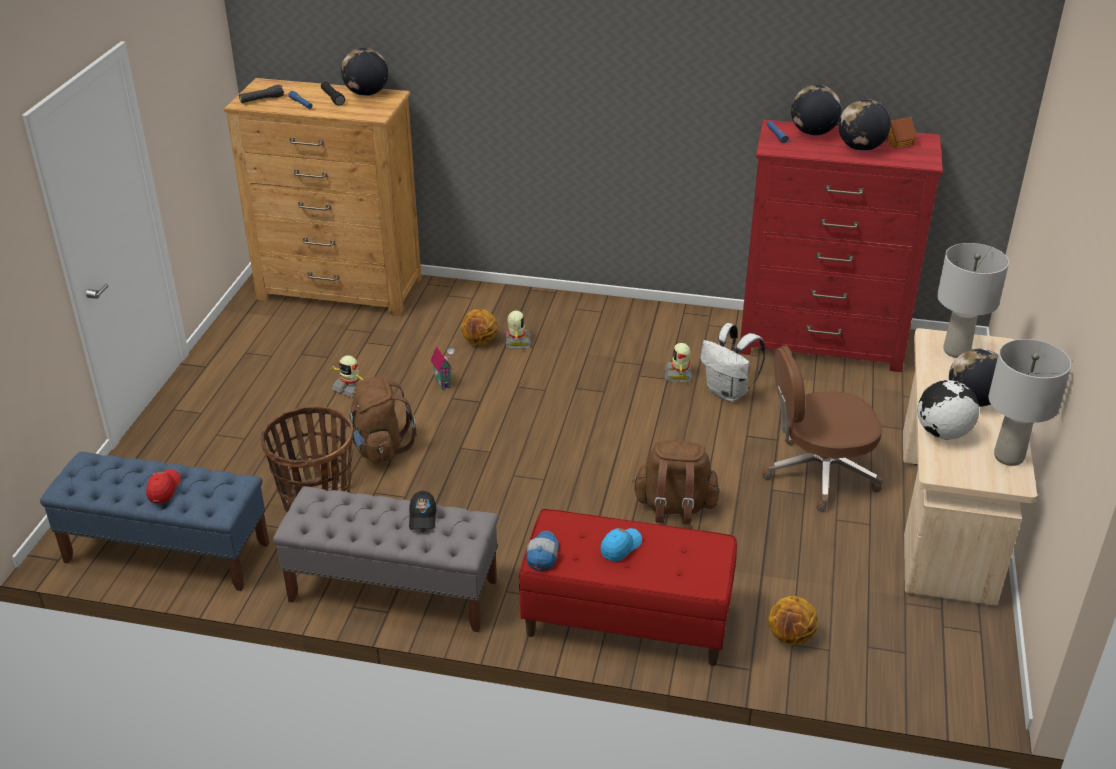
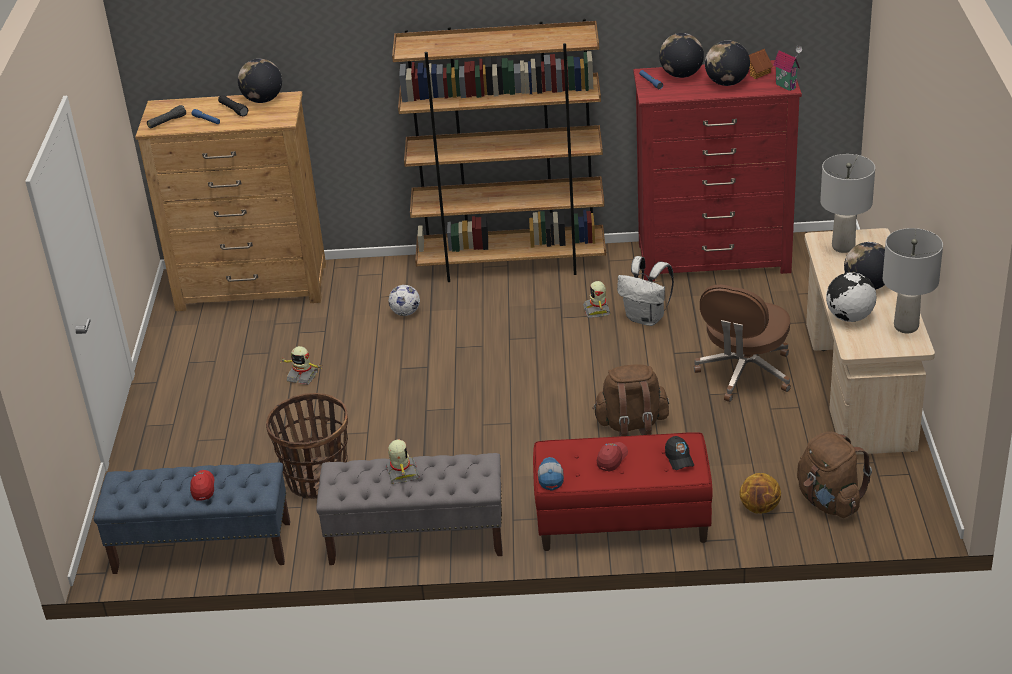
camera: 10 degrees left, 0 degrees up
(379, 447) = (353, 423): brown backpack -> brown backpack (829, 501)
(422, 517) = (439, 467): black cap -> black cap (679, 459)
(444, 383) = (388, 356): toy house -> toy house (787, 85)
(480, 342) = (405, 313): basketball -> football
(517, 341) = (440, 307): toy robot -> toy robot (402, 473)
(607, 311) = (512, 264): none -> brown bookcase
(620, 547) = (612, 459): blue cap -> red cap
(818, 473) = (744, 373): brown office chair -> brown office chair turned 45 degrees counterclockwise

